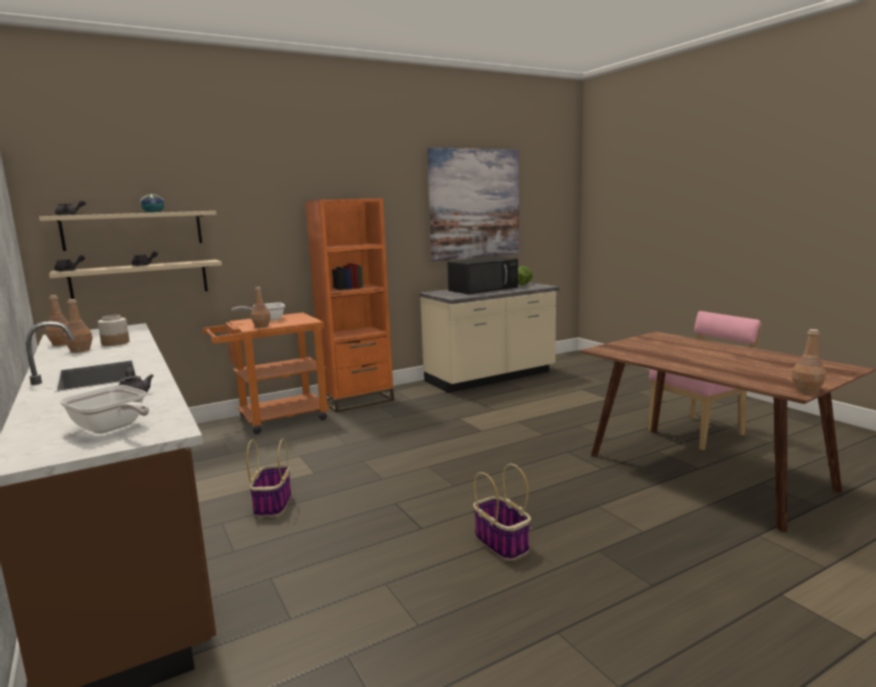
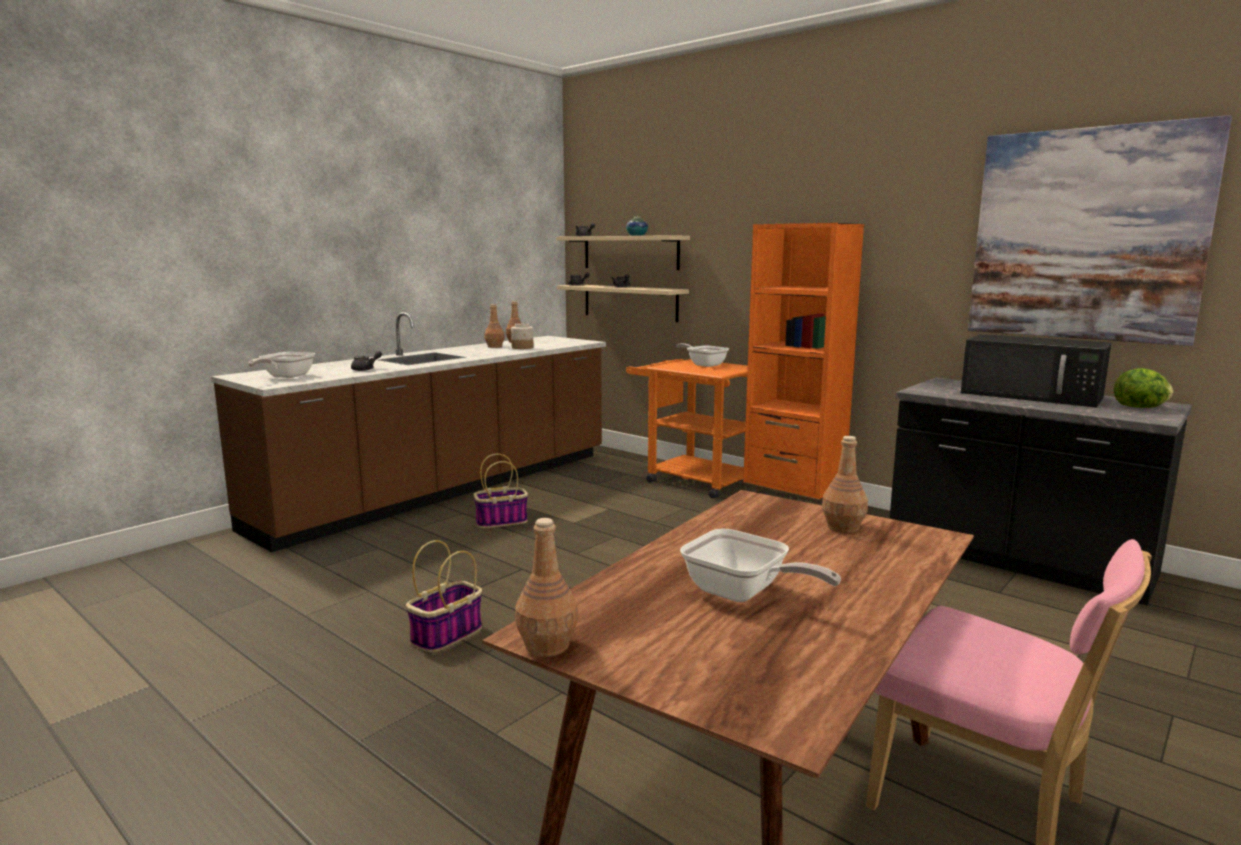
camera: 70 degrees right, 0 degrees up
(261, 326) = (671, 367): brown bottle -> brown bottle (842, 527)
(491, 377) = (1017, 560): beige counter -> black counter
(734, 362) = (743, 594): none -> frying pan

